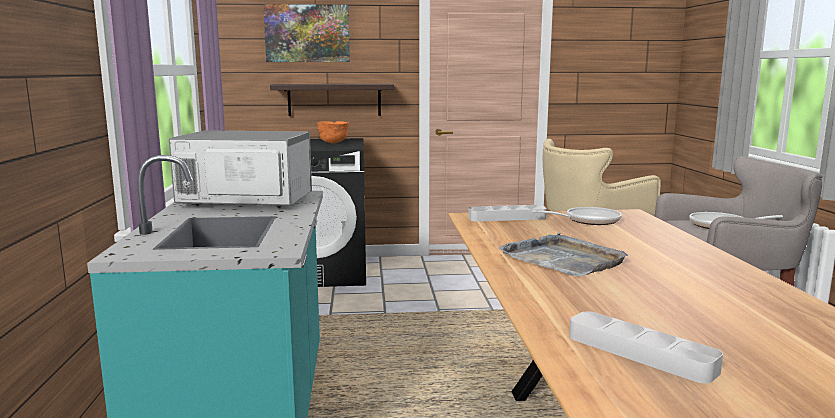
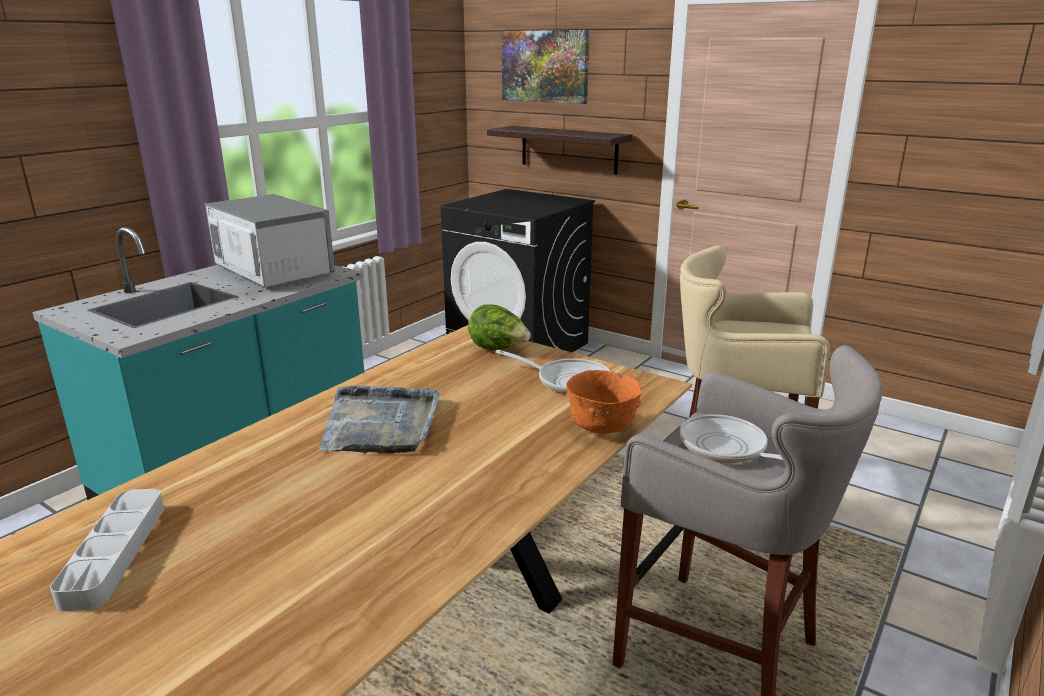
camera: 40 degrees right, 10 degrees up
(333, 143) = (537, 204): orange bowl -> orange bowl (601, 429)
(507, 218) = (498, 349): grey tray -> lettuce

